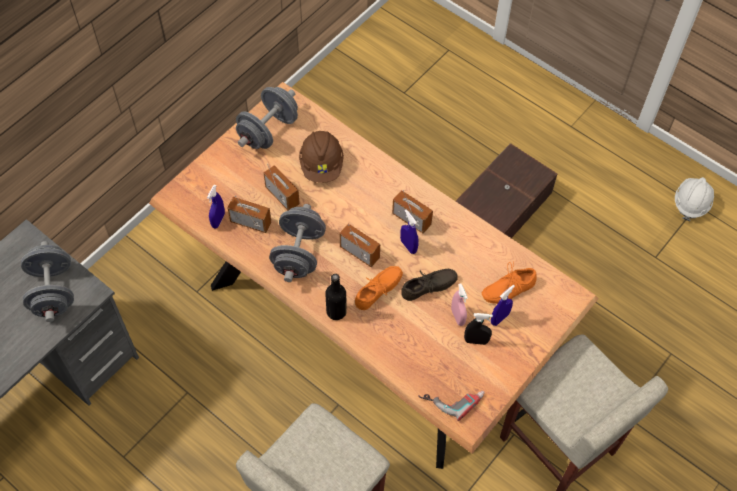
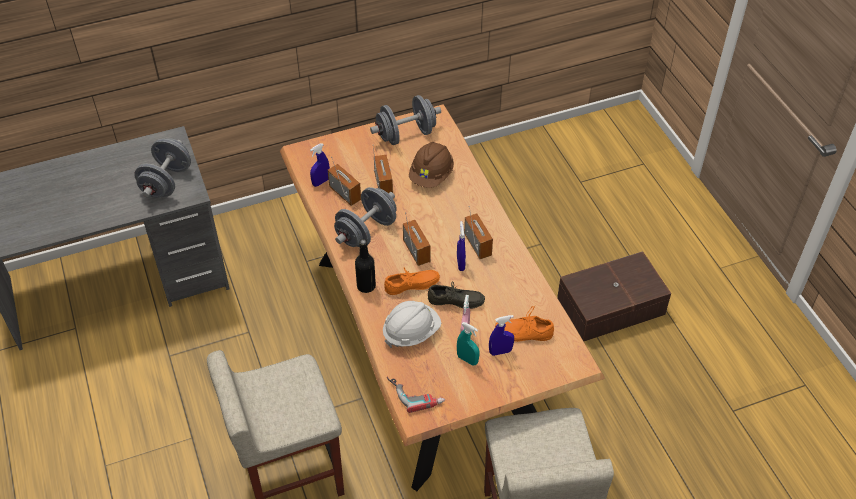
camera: 30 degrees right, 10 degrees down
(476, 341) = (467, 359): black spray bottle -> turquoise spray bottle
(691, 203) = (800, 380): white hard hat -> white hard hat (411, 332)

